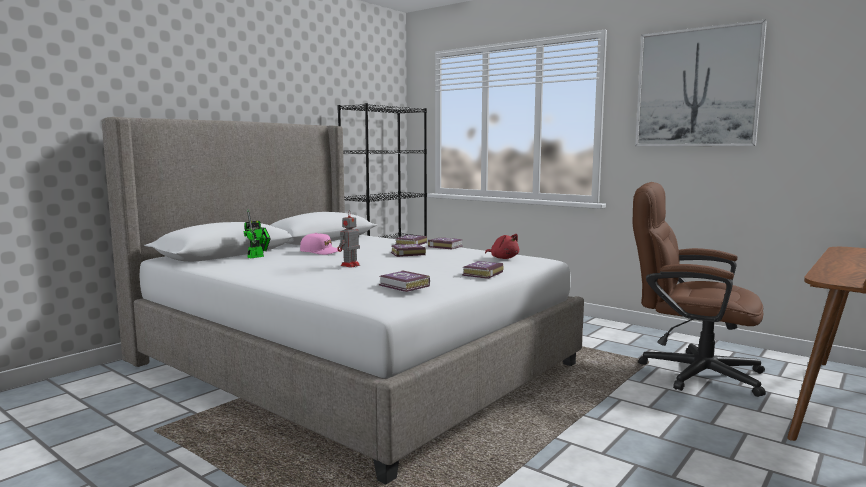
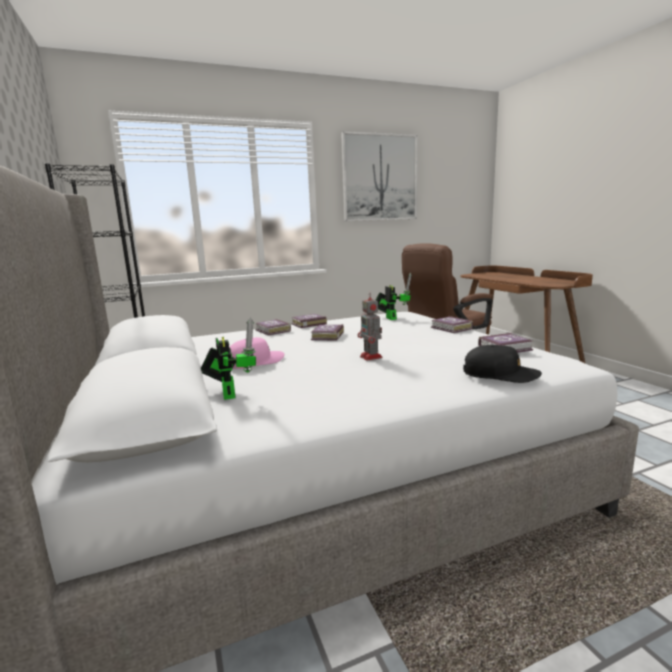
camera: 60 degrees left, 5 degrees up
(326, 289) = (500, 374): none -> black cap
(503, 258) = (390, 318): red plush toy -> toy robot

